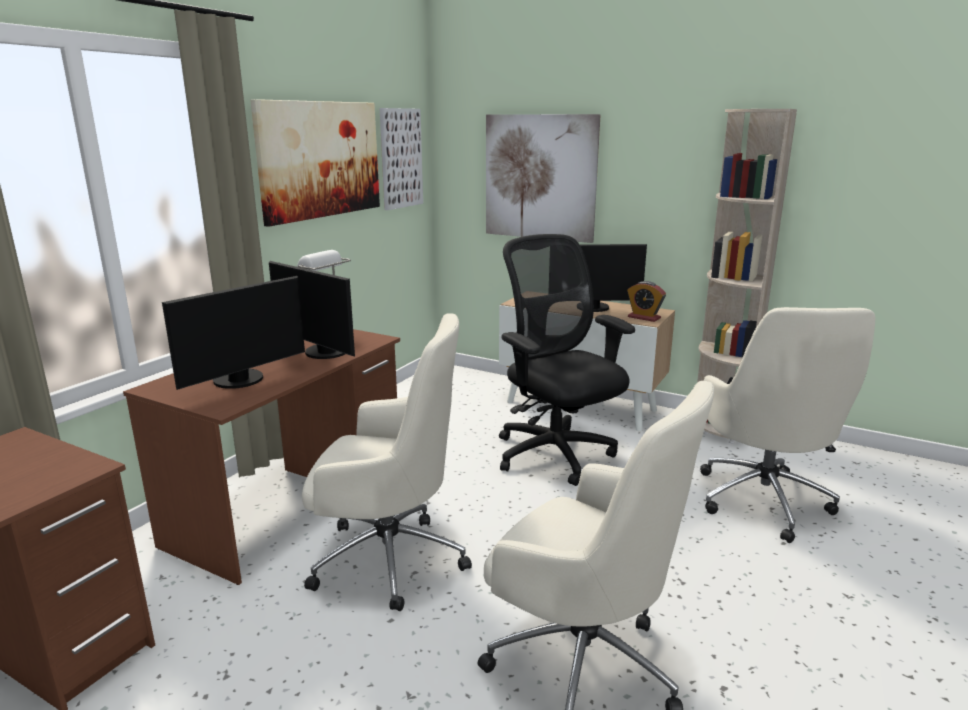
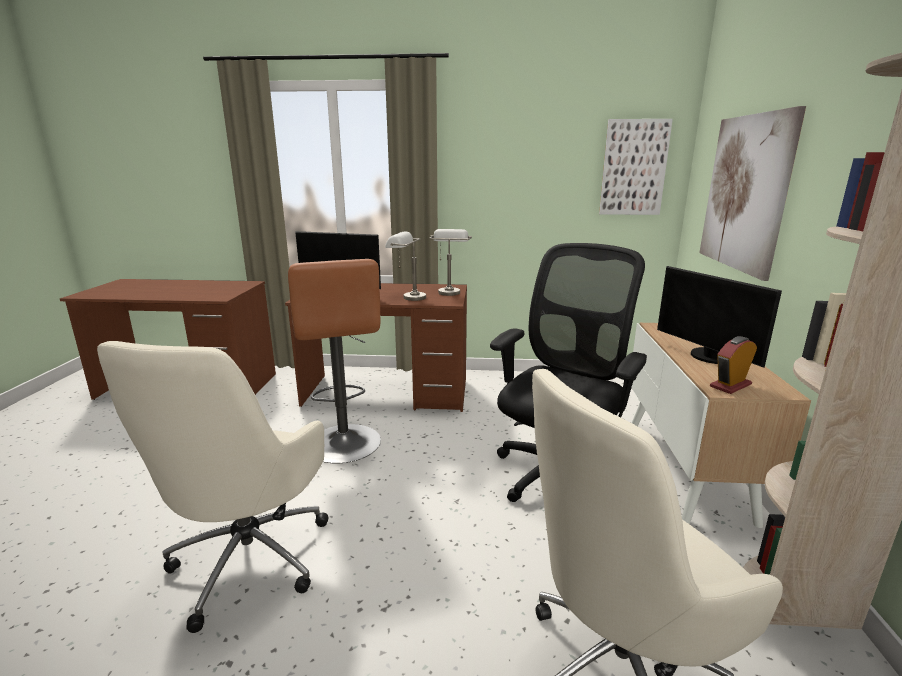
camera: 65 degrees right, 0 degrees up
(320, 159) = (522, 163): picture -> none
(323, 353) = (407, 297): monitor -> grey table lamp
(390, 561) = (343, 444): beige office chair -> brown stool
(644, 317) = (730, 385): alarm clock -> alarm clock turned 45 degrees clockwise

